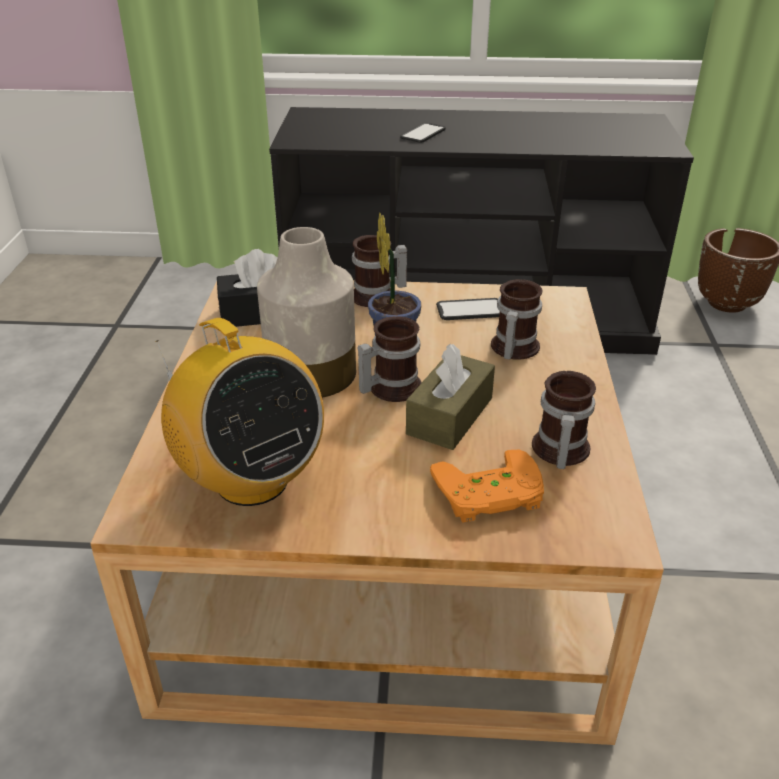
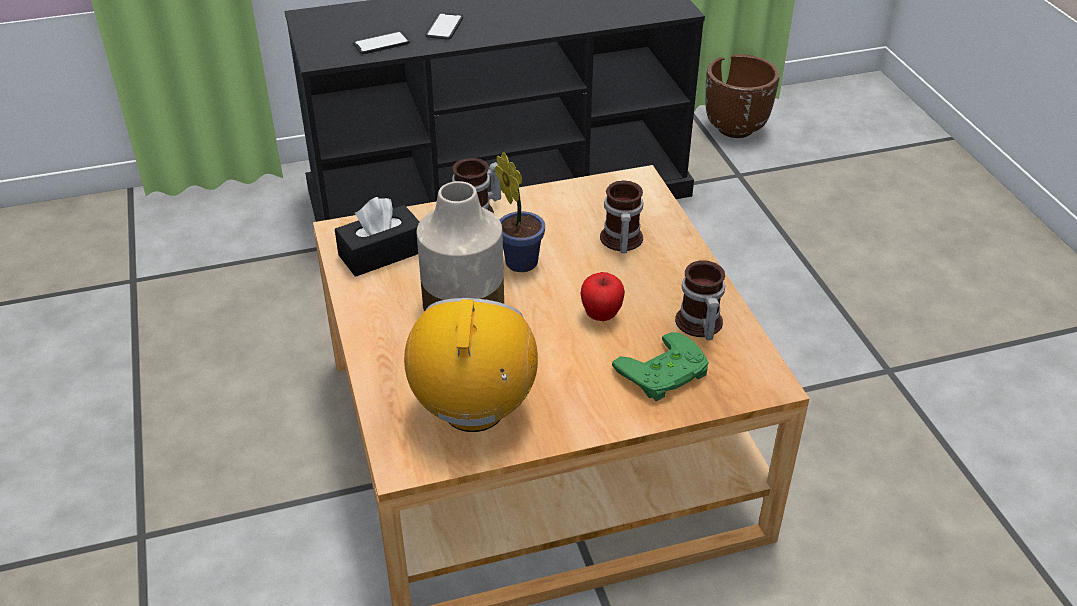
camera: 20 degrees left, 5 degrees up
(251, 480) = (474, 410): radio -> radio turned 120 degrees counterclockwise
(389, 387) = (538, 301): mug -> none
(450, 416) = (601, 315): brown tissue box -> apple
(470, 310) = (566, 210): phone -> phone (381, 43)
(489, 495) = (665, 375): orange game controller -> green game controller

